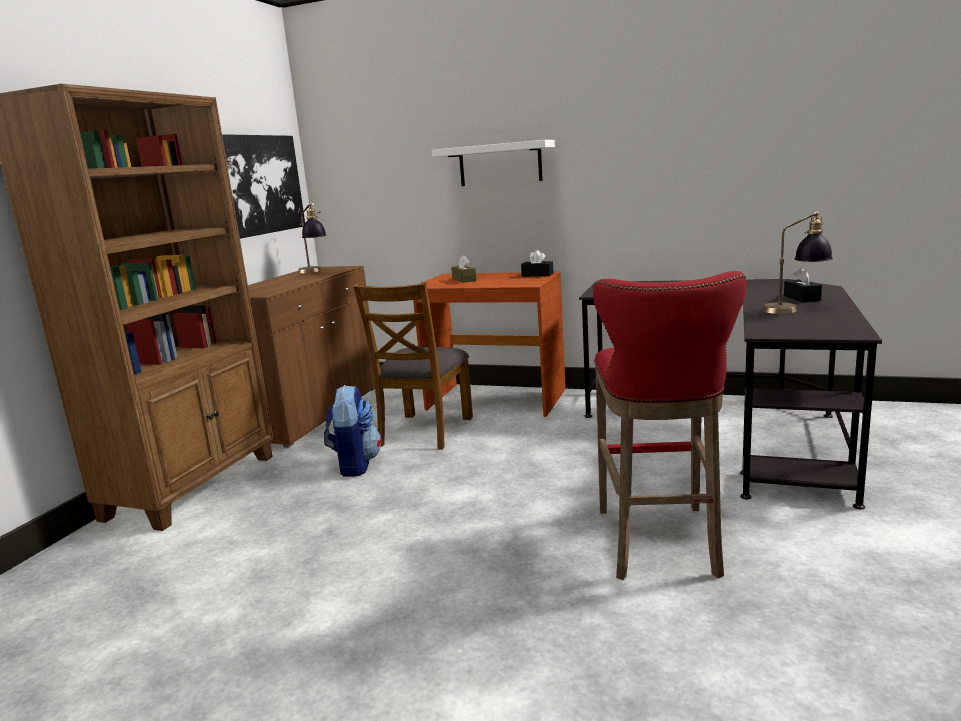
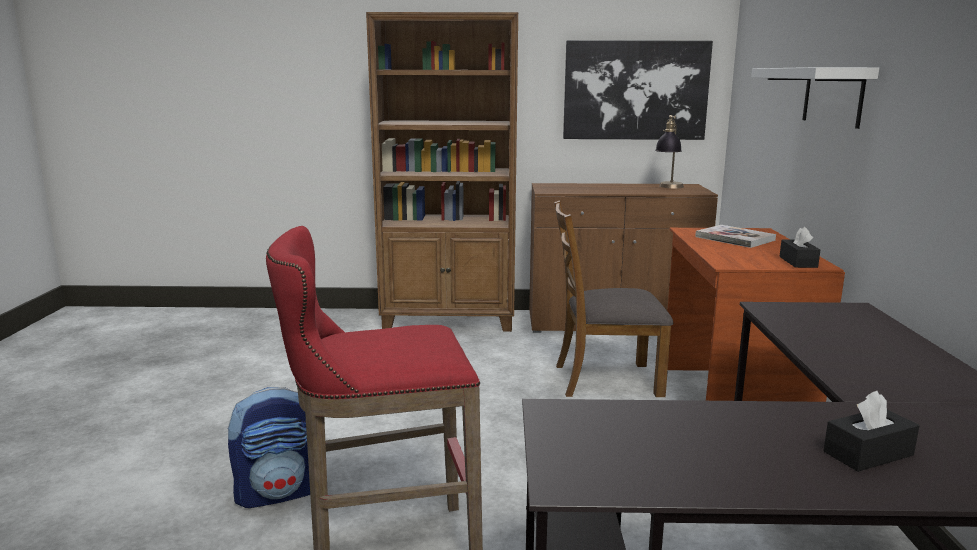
camera: 70 degrees right, 0 degrees up
(355, 465) = (510, 365): backpack -> backpack (279, 492)
(464, 280) = (735, 238): brown tissue box -> book
(795, 309) = (745, 441): table lamp -> none

